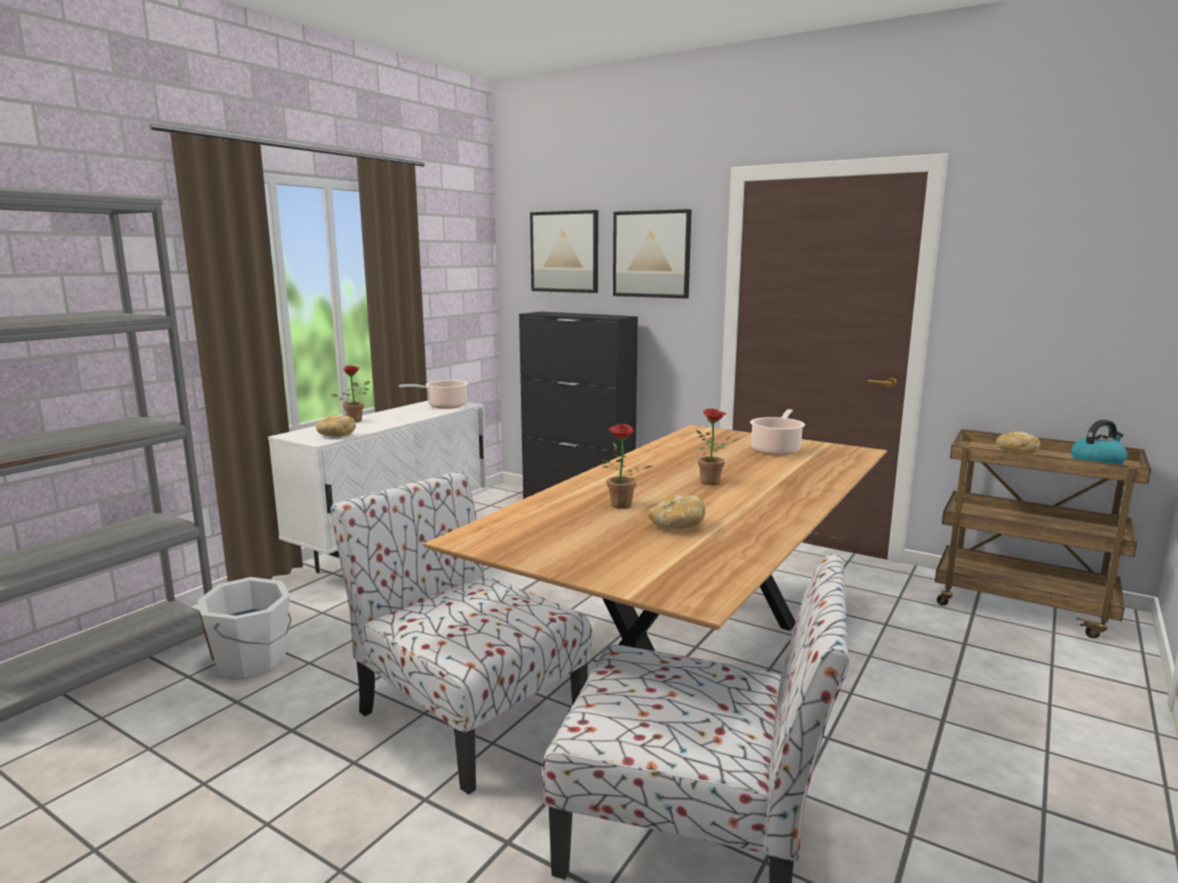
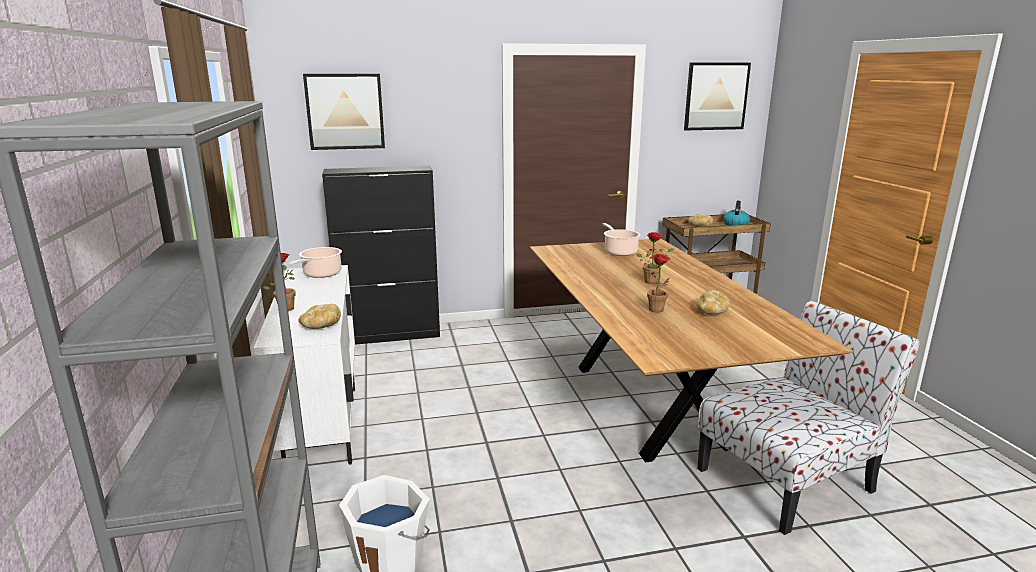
camera: 45 degrees left, 5 degrees up
(467, 712) = (600, 494): chair -> none
(651, 254) = (436, 112): picture -> picture (716, 96)

